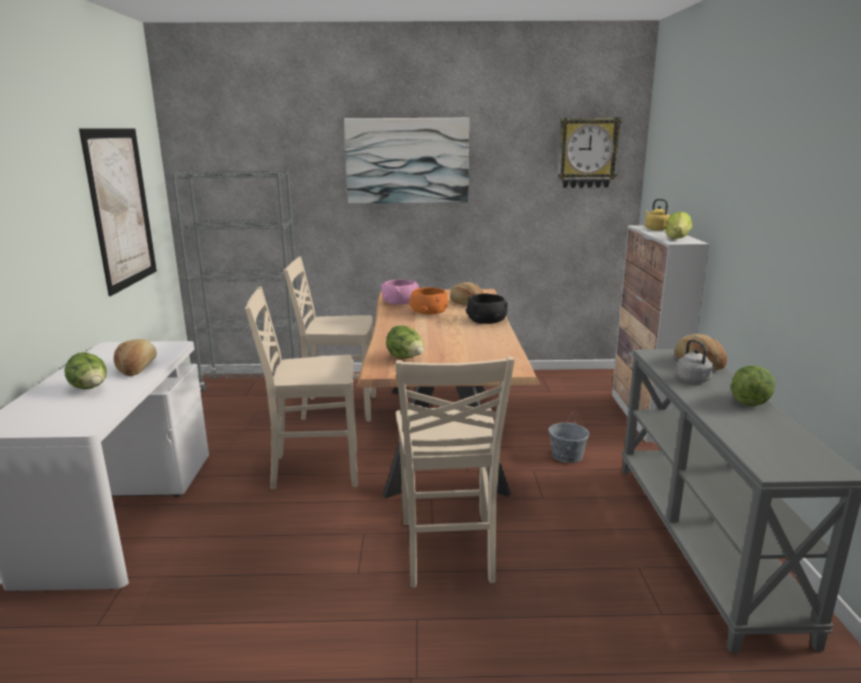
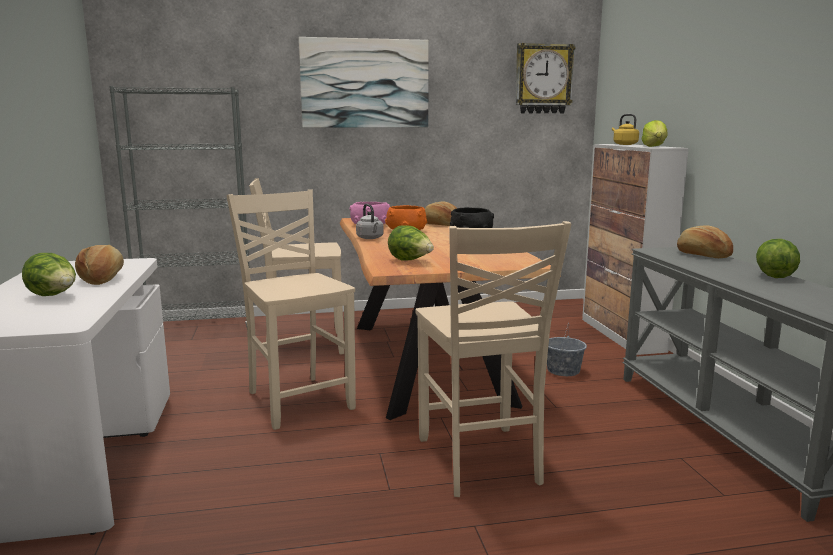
camera: 10 degrees left, 5 degrees down
(121, 208) = (56, 117): picture -> none
(313, 470) = (298, 400): beige chair -> beige chair turned 75 degrees clockwise
(694, 380) = (710, 265): grey kettle -> grey kettle (370, 238)

